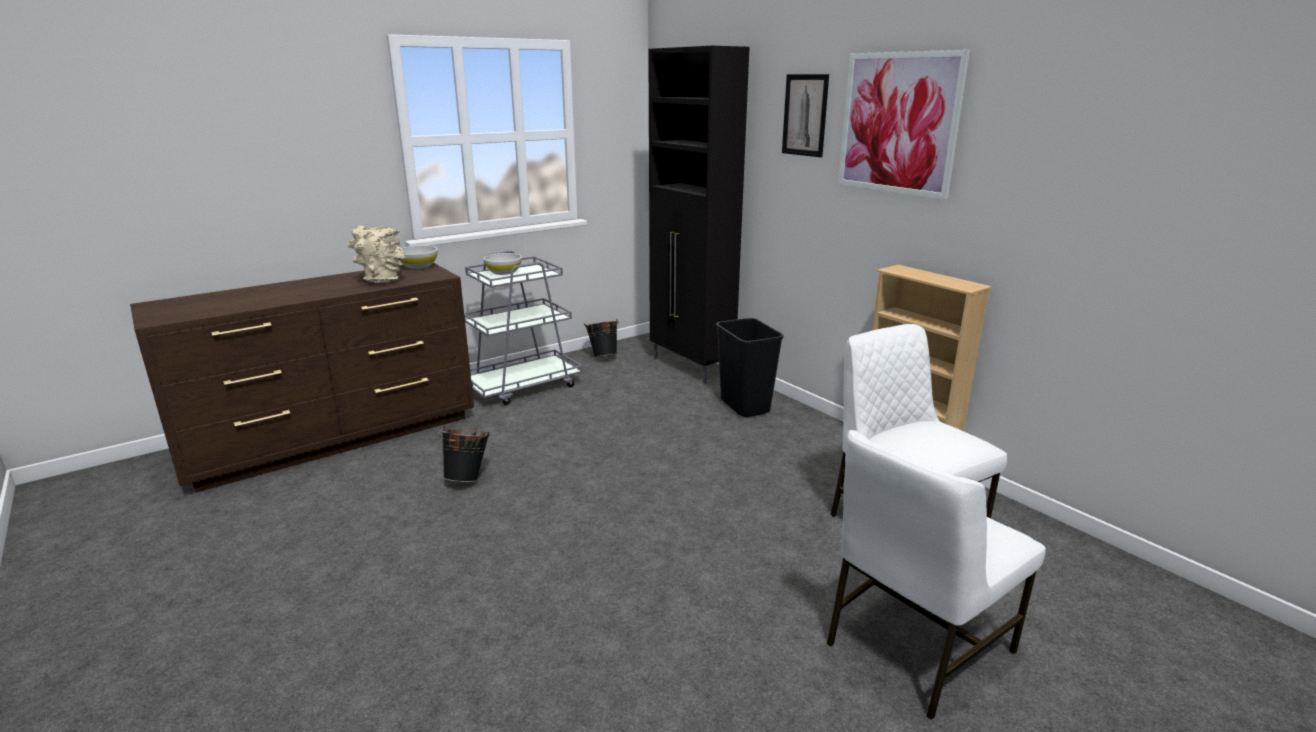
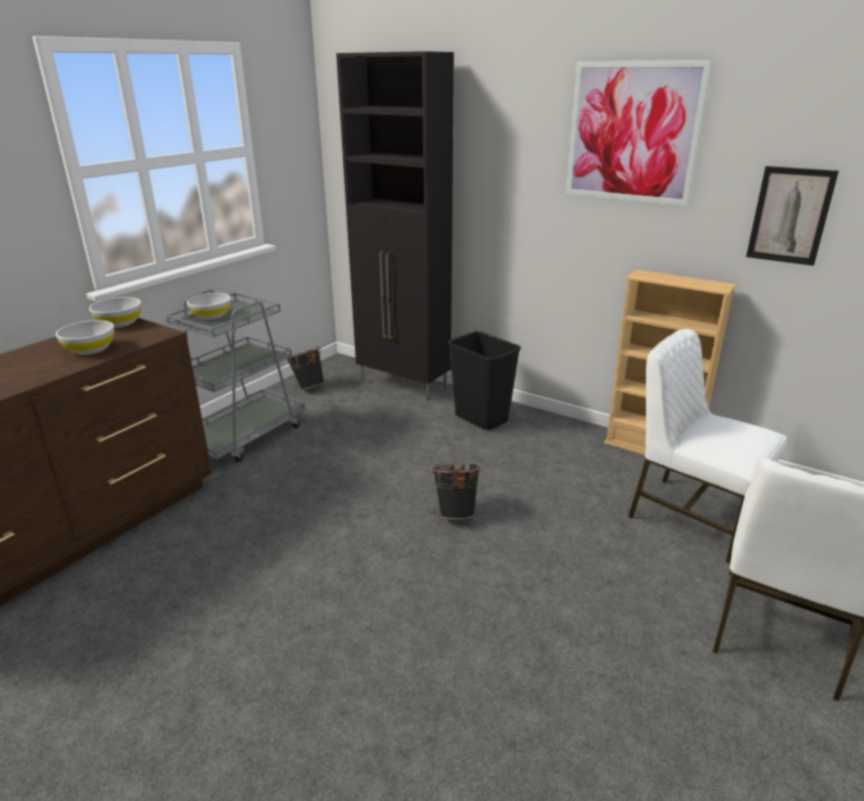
camera: 20 degrees left, 5 degrees up
(381, 280) = (90, 350): beige vase -> white bowl
(468, 477) = (253, 559): black bucket -> black bucket (456, 512)
(805, 115) = (523, 124): picture -> picture (790, 215)

